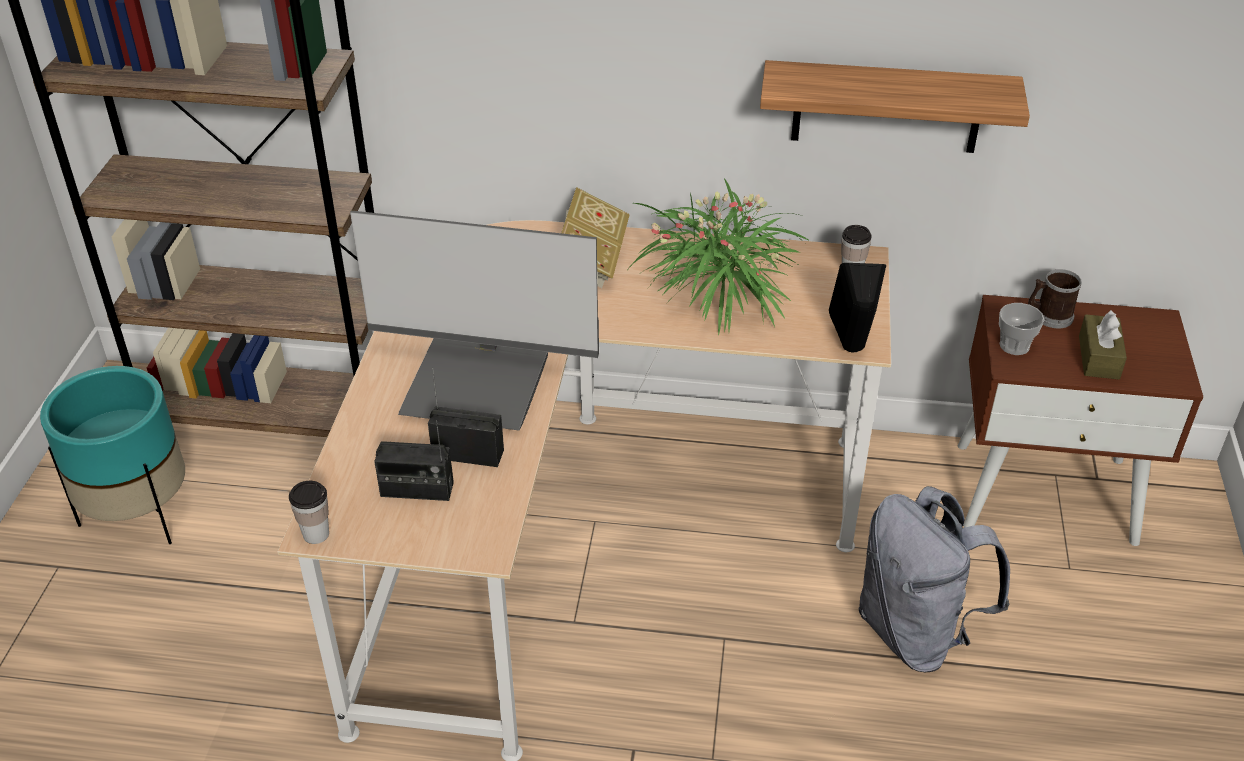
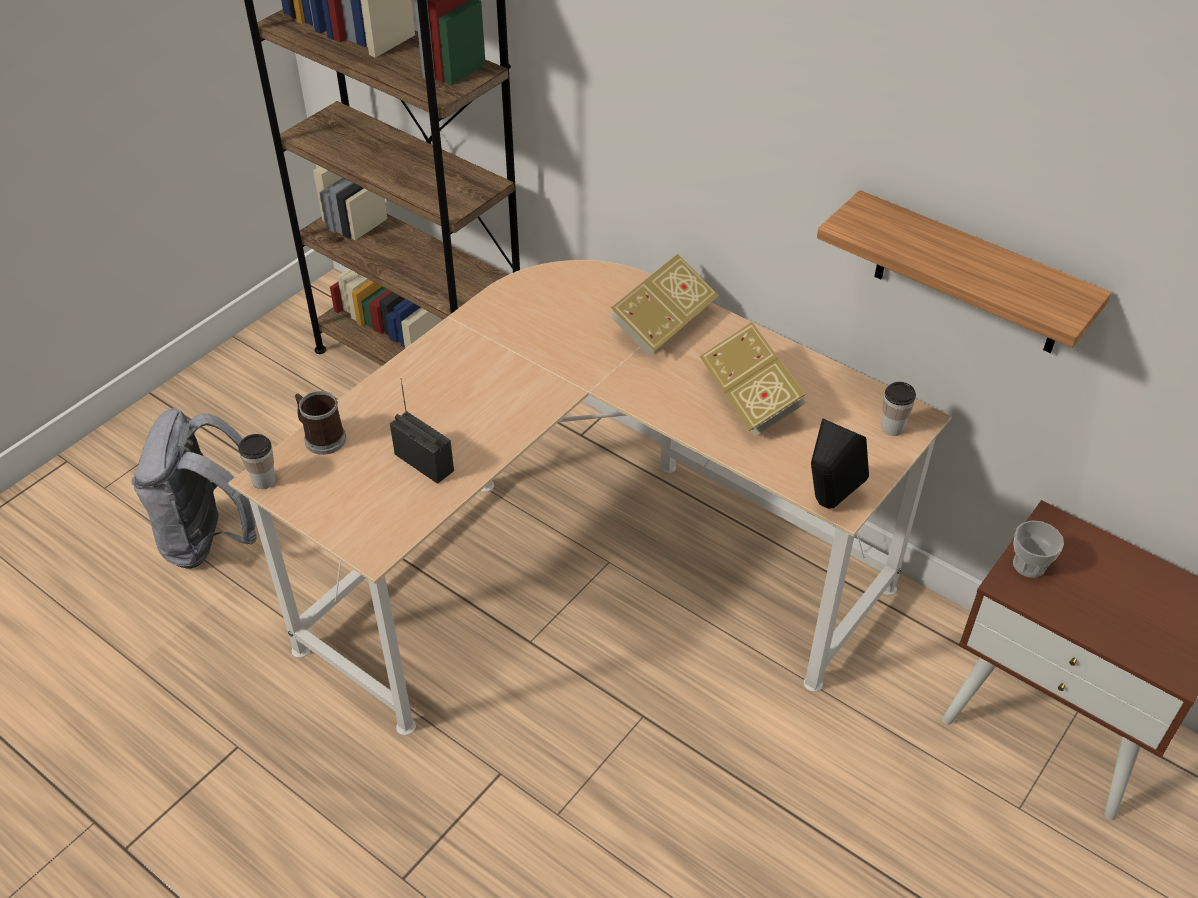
camera: 30 degrees right, 5 degrees up
(139, 514) = (274, 404): turquoise planter -> none
(417, 490) = (362, 476): radio -> none
(477, 383) = (479, 403): monitor -> none
(720, 291) = (751, 399): potted plant -> book
(916, 633) = (818, 795): grey backpack -> grey backpack (212, 539)
(1049, 316) = (1093, 549): mug -> mug (321, 437)
(1098, 357) = (1110, 613): brown tissue box -> none

